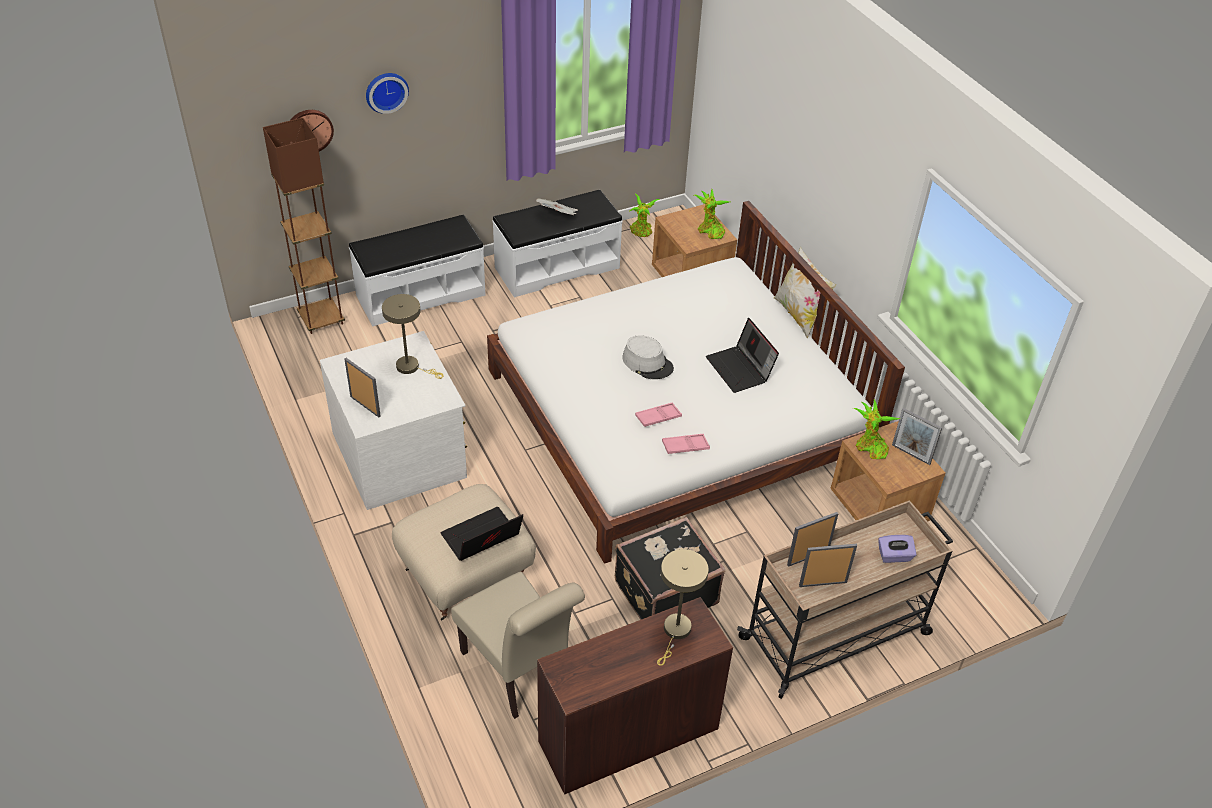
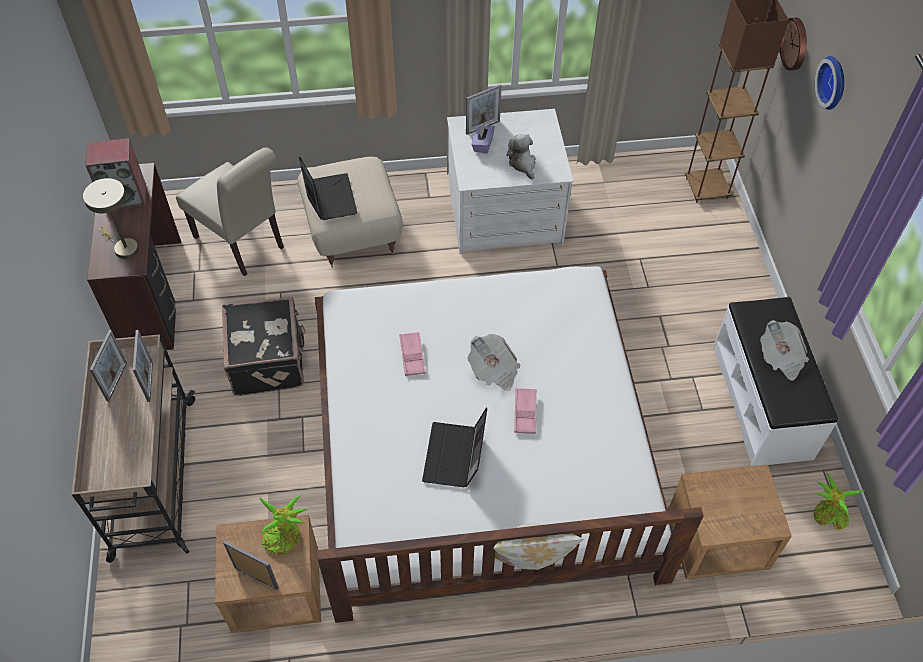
camera: 110 degrees right, 10 degrees up
(411, 367) = (522, 164): beige table lamp -> plush toy
(420, 294) = (732, 268): white bench -> none
(519, 673) = (243, 244): beige chair -> beige chair turned 120 degrees counterclockwise
(602, 663) = (126, 197): none -> speaker
(647, 363) = (494, 370): grey hat -> newspaper
(685, 446) = (363, 366): pink tray -> pink tray (525, 413)
(709, 231) = (725, 517): potted plant -> none
(740, 369) = (455, 457): laptop -> laptop turned 75 degrees counterclockwise
(894, 556) = (109, 455): purple tissue box -> purple tissue box (482, 145)
(911, 454) = (256, 577): picture frame -> picture frame turned 60 degrees clockwise

